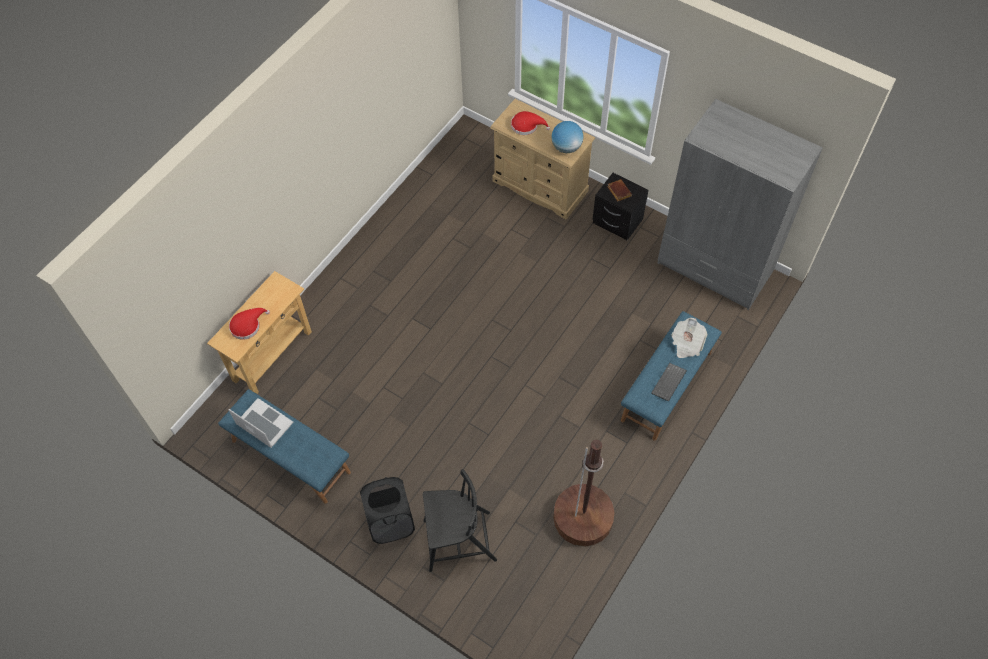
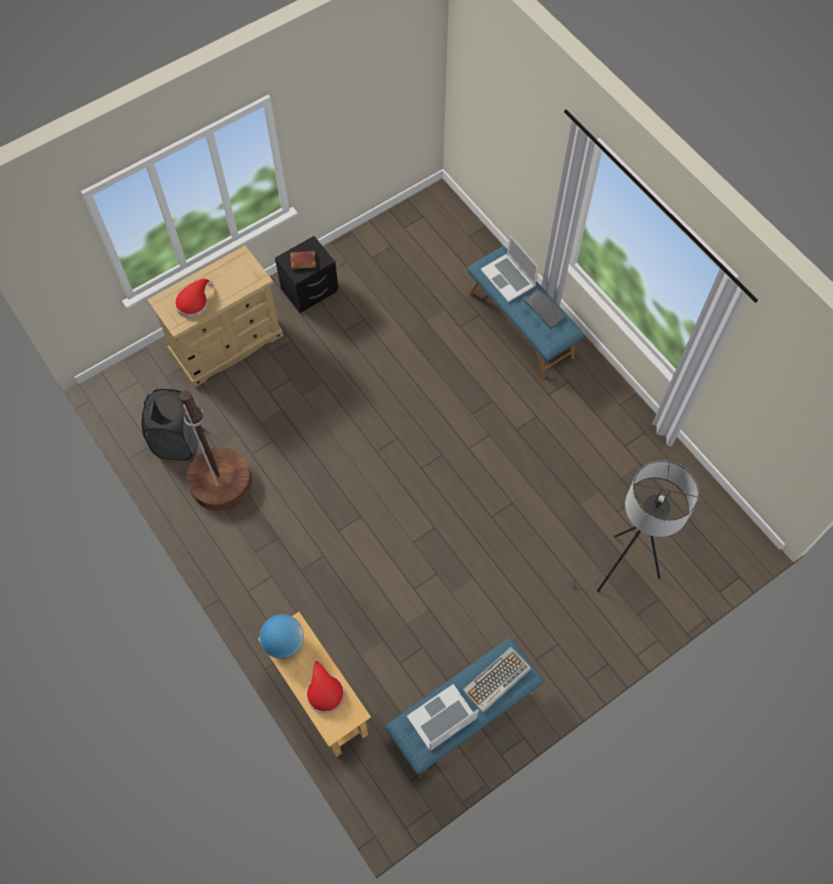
camera: 70 degrees left, 5 degrees up
(306, 452) = (496, 680): none -> keyboard
(391, 523) = (579, 631): black laundry basket -> black laundry basket (178, 441)
(458, 541) = (620, 572): black chair -> grey floor lamp
(566, 147) = (245, 275): globe -> globe (284, 642)
(583, 517) = (633, 449): brown floor lamp -> brown floor lamp (220, 482)
(686, 344) = (508, 277): newspaper -> laptop
(715, 268) = (406, 231): grey wardrobe -> none

